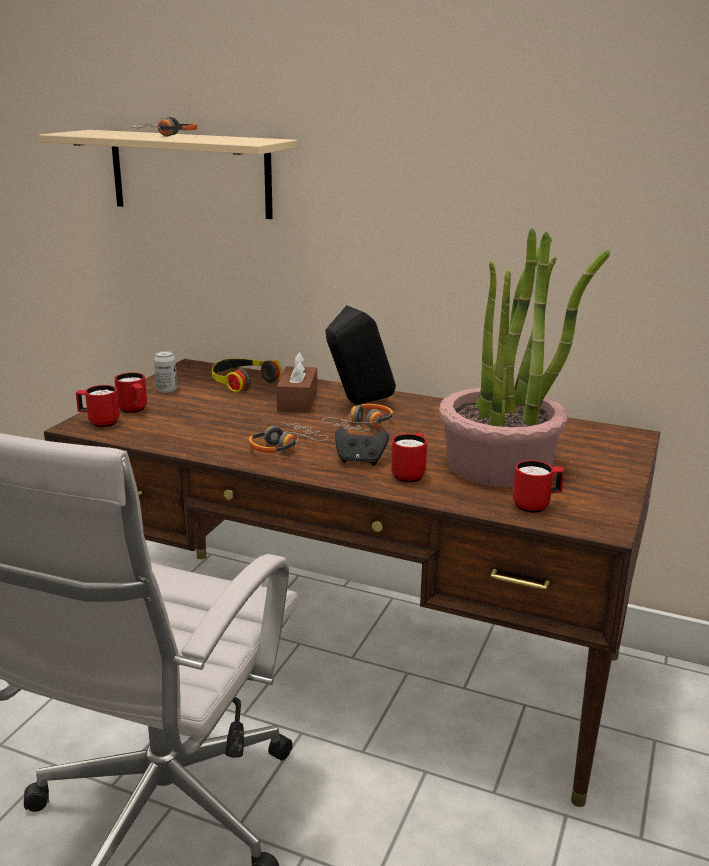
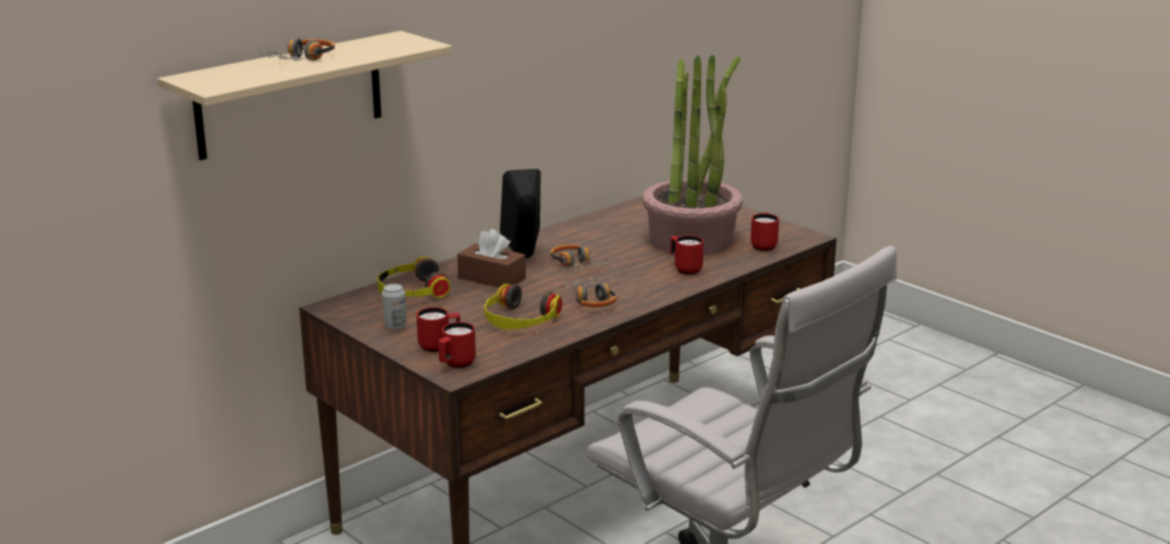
camera: 65 degrees left, 0 degrees up
(210, 427) = (519, 320): none -> headphones
(360, 461) = (645, 279): black game controller -> none

